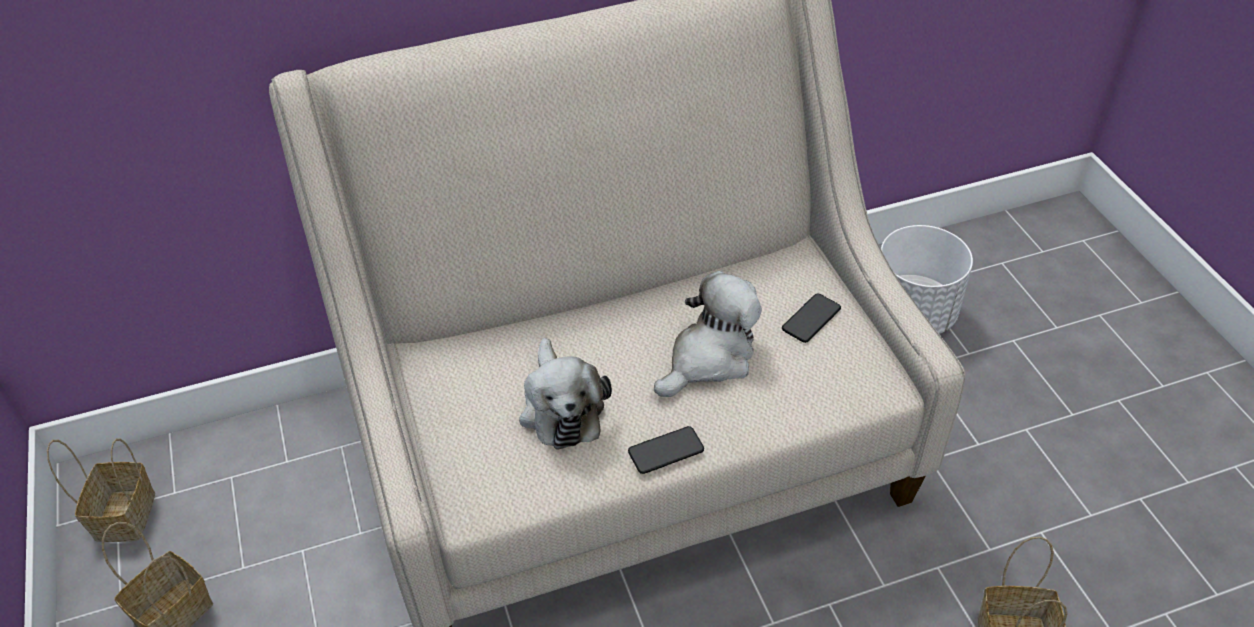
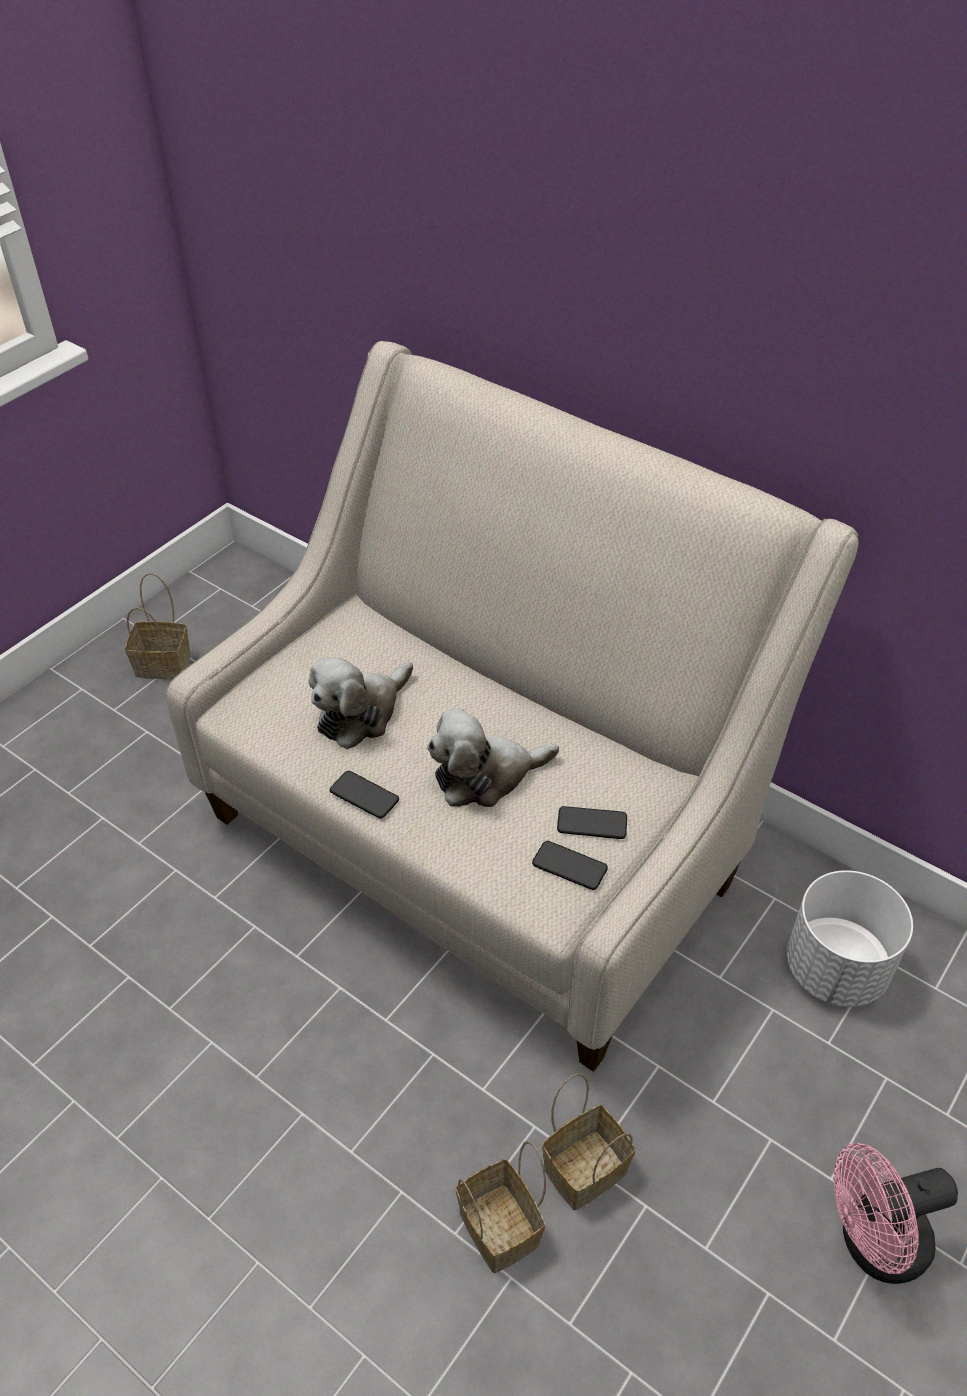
camera: 55 degrees right, 0 degrees up
(124, 514) = (219, 594): basket -> basket (586, 1167)
(709, 358) = (486, 776): plush toy -> plush toy turned 150 degrees clockwise
(845, 353) = (569, 866): none -> phone
(1130, 422) = (872, 1244): none -> pink fan

